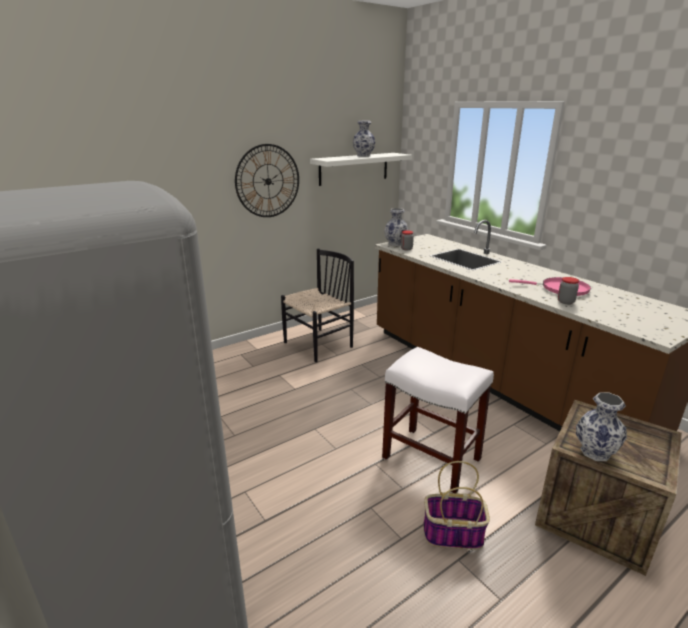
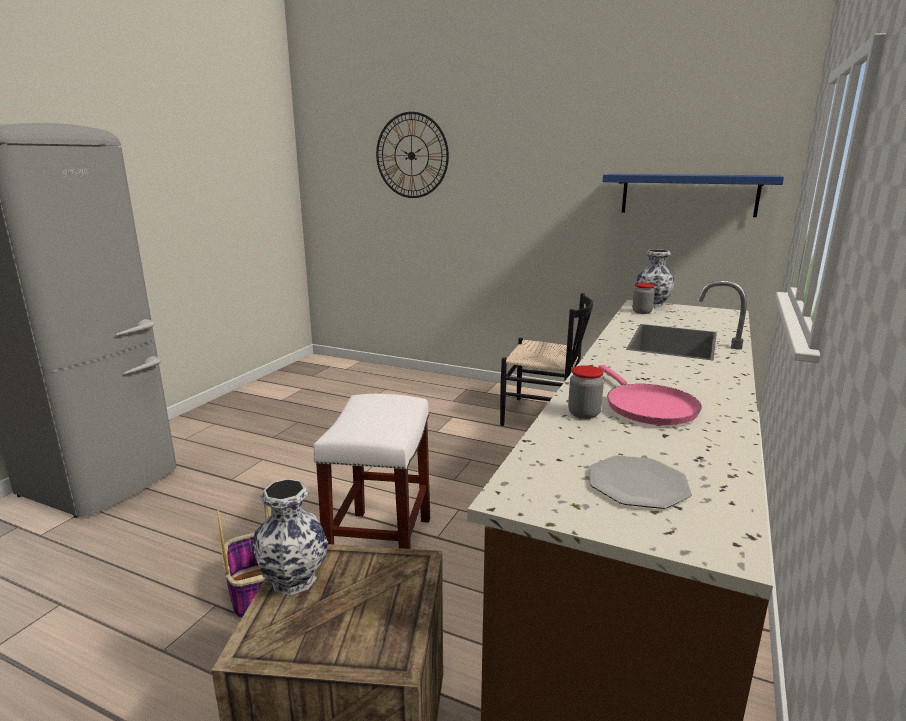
camera: 60 degrees right, 5 degrees down
(268, 181) = (546, 197): wall clock -> wall clock (411, 155)
(354, 168) = (688, 194): white shelf -> blue shelf
(363, 156) = (695, 174): vase -> none
(646, 313) = (637, 484): none -> plate

